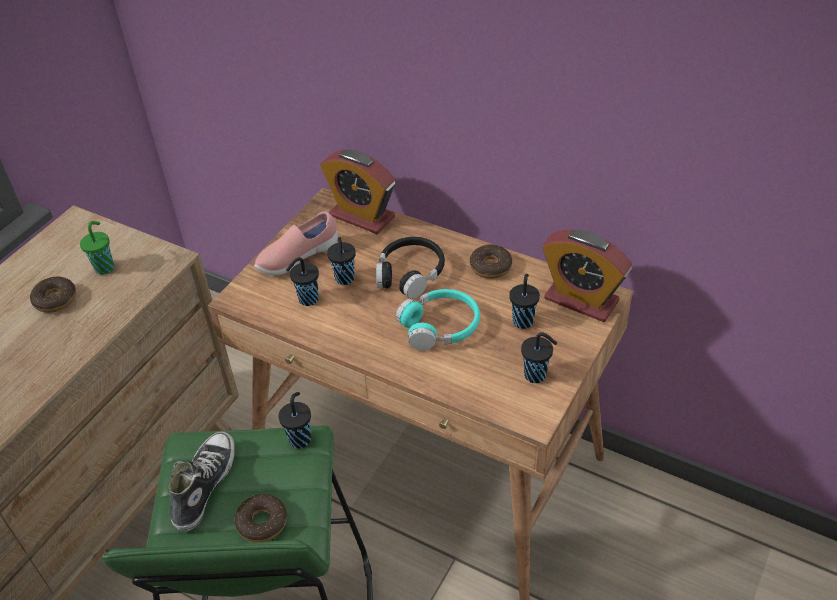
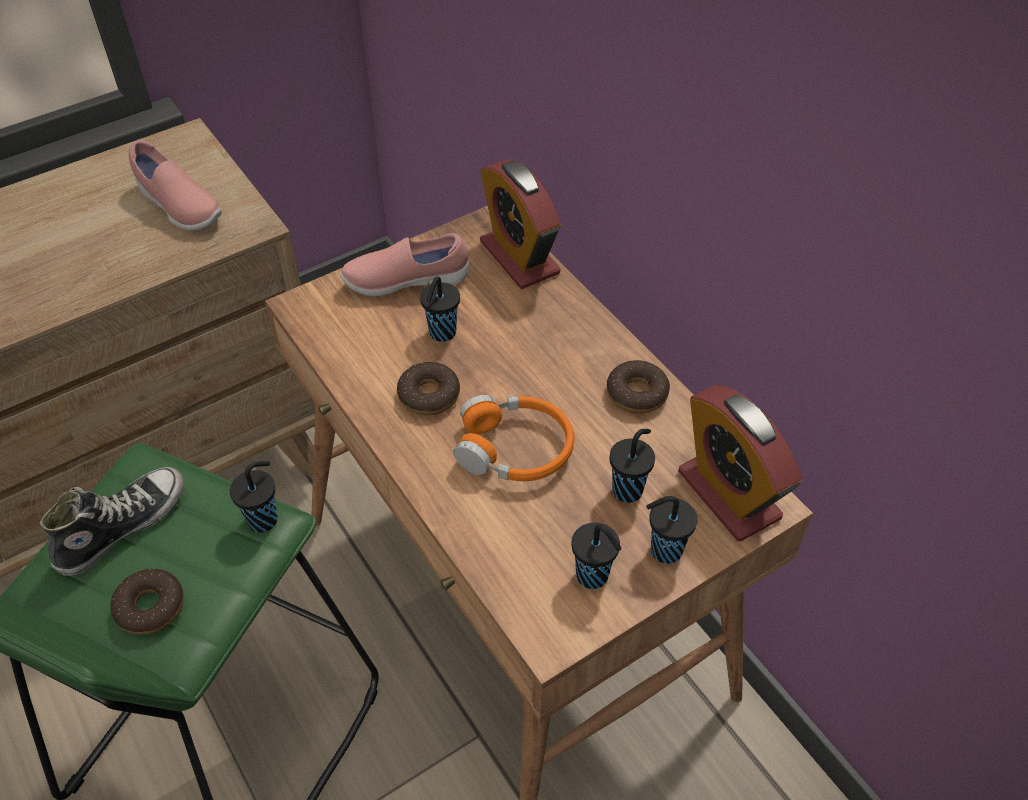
camera: 25 degrees right, 5 degrees up
(55, 299) = (102, 225): donut -> donut (429, 395)
(105, 267) = (178, 207): green cup -> pink shoe
(307, 299) = (379, 341): black cup -> black cup (664, 550)
(410, 273) = (526, 359): black headphones -> none
(440, 327) = (515, 449): turquoise headphones -> orange headphones

